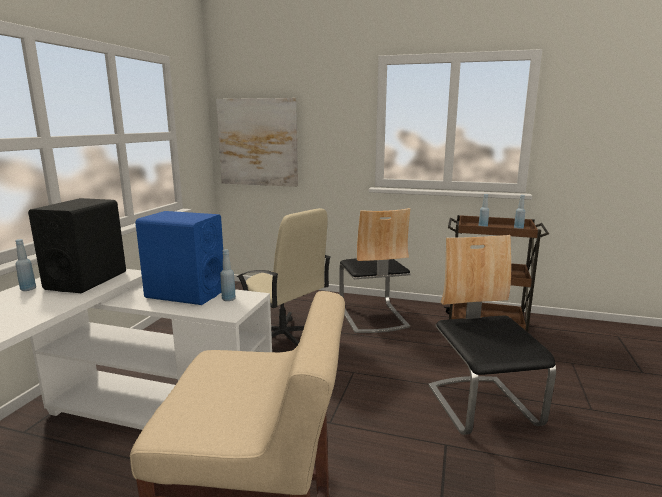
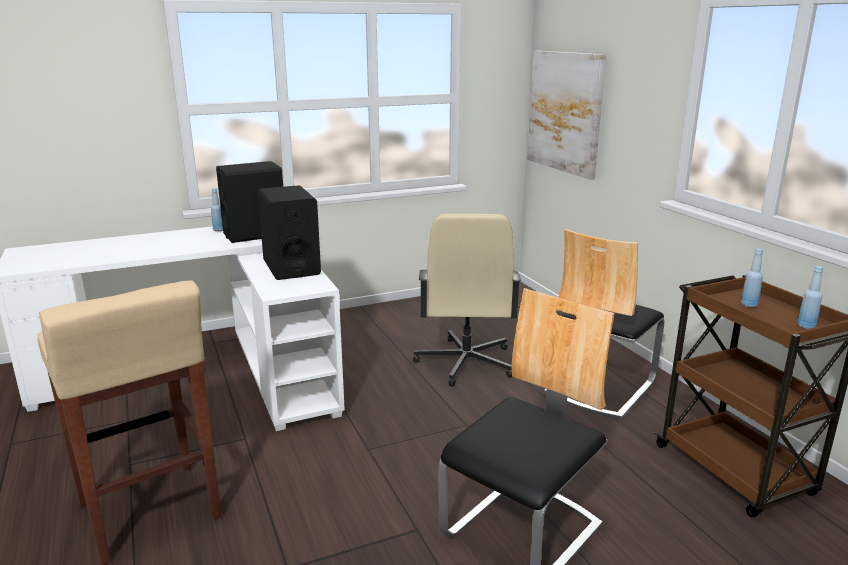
camera: 50 degrees right, 5 degrees up
(185, 294) = (291, 267): blue speaker -> black speaker
(228, 299) = (302, 282): blue bottle -> none

